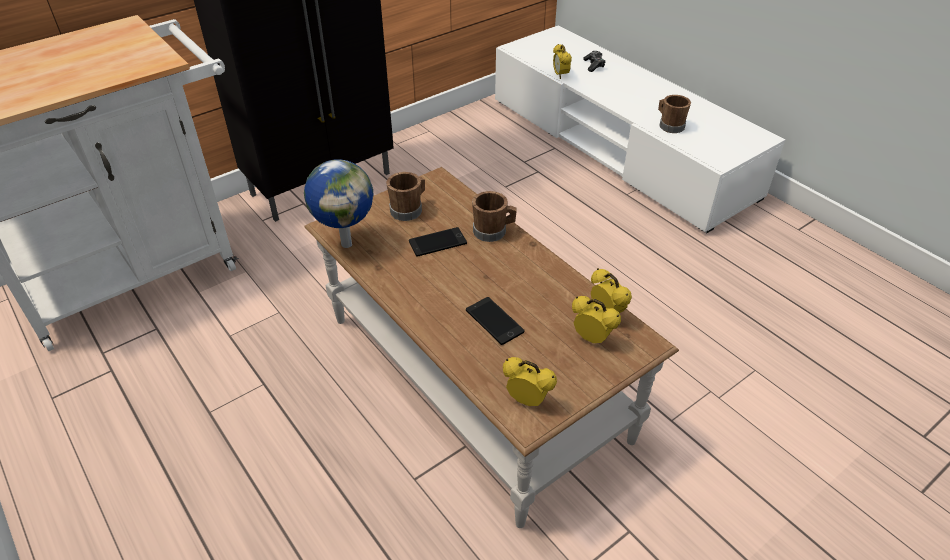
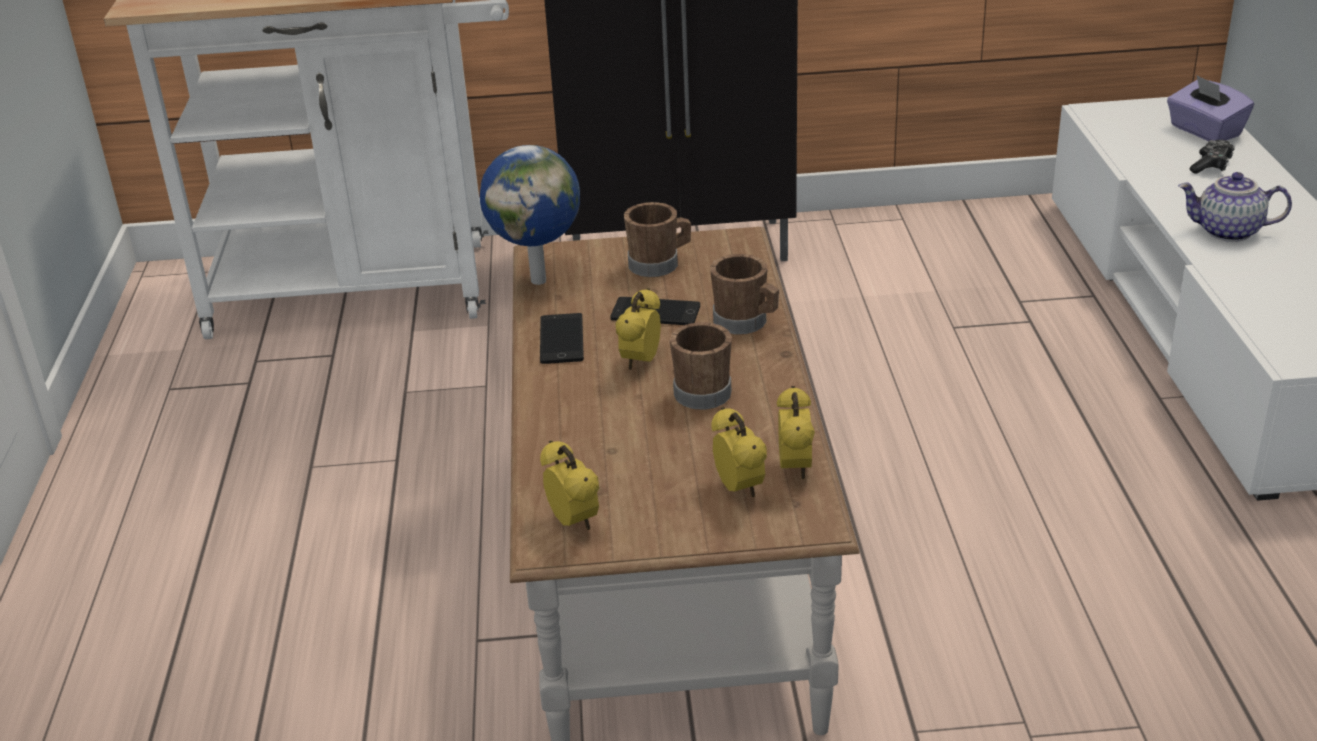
camera: 35 degrees right, 10 degrees down
(494, 321) = (630, 423): phone -> phone (561, 339)
(560, 75) = (1131, 167): alarm clock -> alarm clock (641, 362)
(574, 47) = (1204, 131): none -> purple tissue box
(633, 100) = (1227, 232): none -> teapot
(669, 125) = (1256, 284): brown mug -> brown mug (702, 390)

